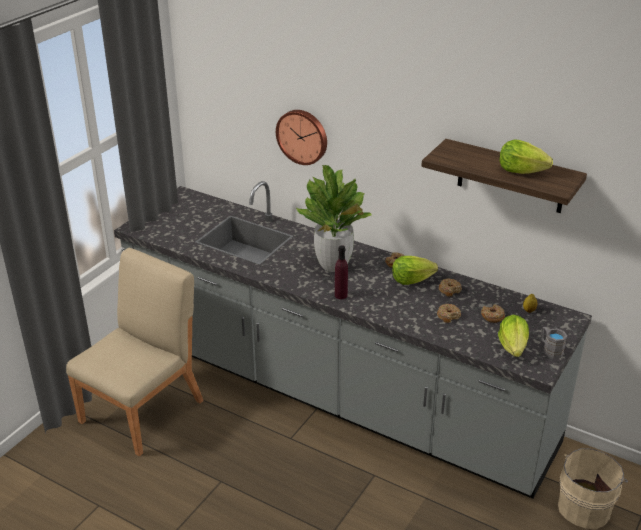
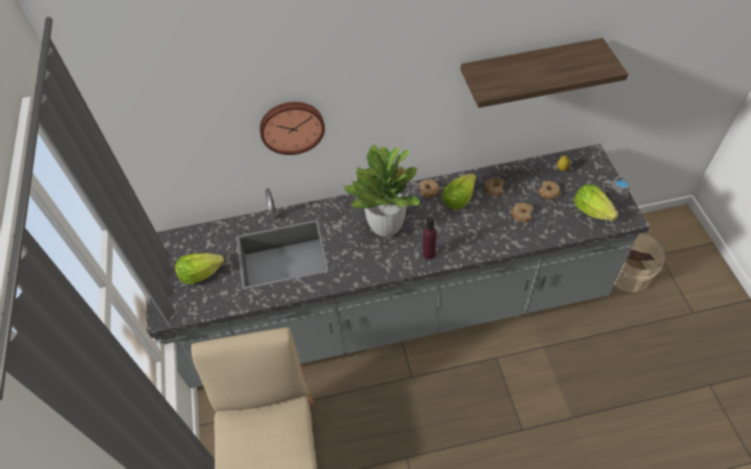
camera: 40 degrees left, 20 degrees up
(521, 171) = (562, 65): lettuce -> lettuce (200, 274)

